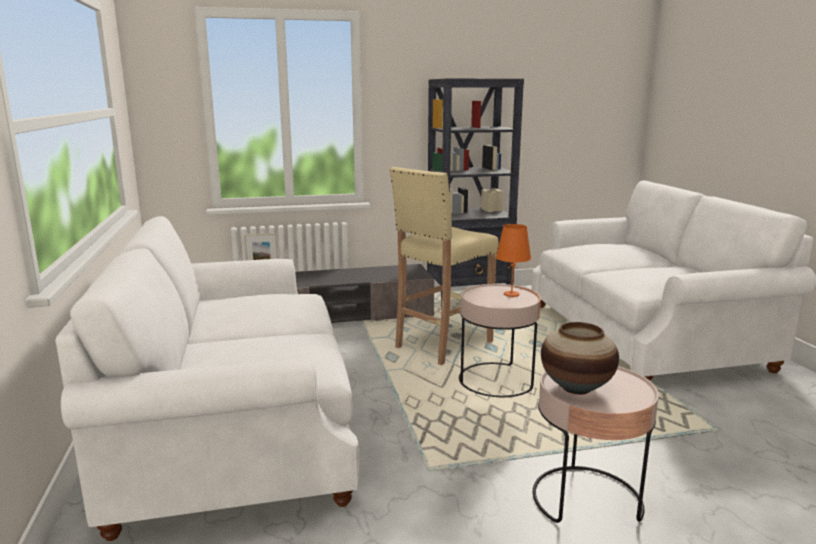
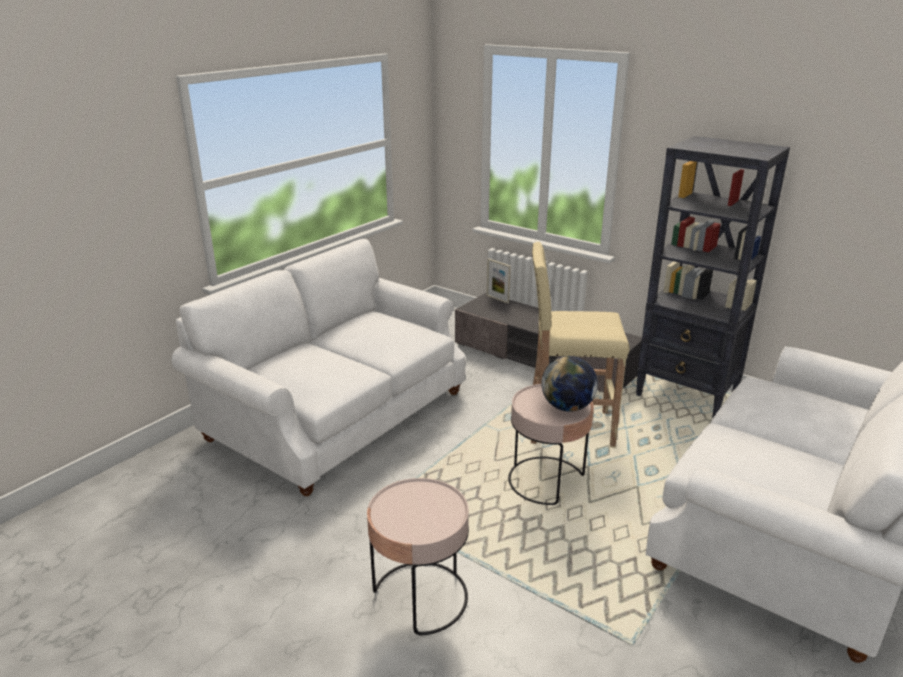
camera: 50 degrees right, 10 degrees up
(511, 294) = (567, 407): orange table lamp -> globe
(576, 388) = (404, 501): vase -> none

